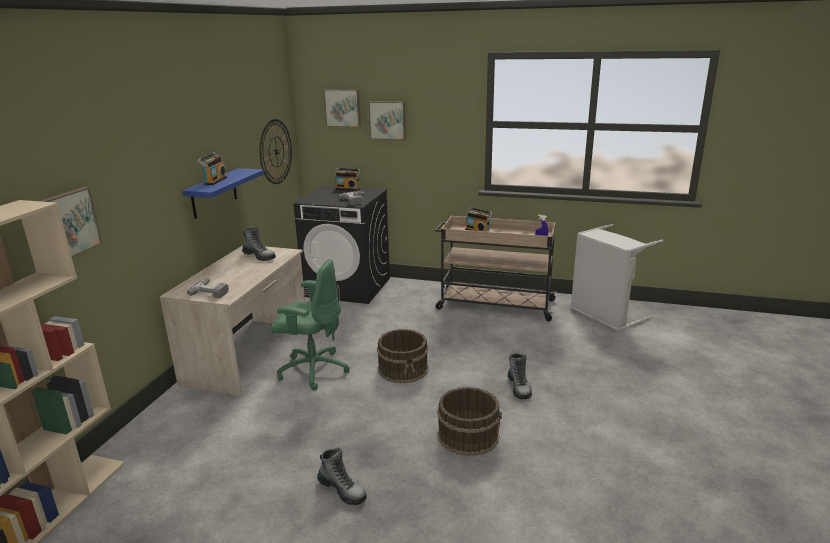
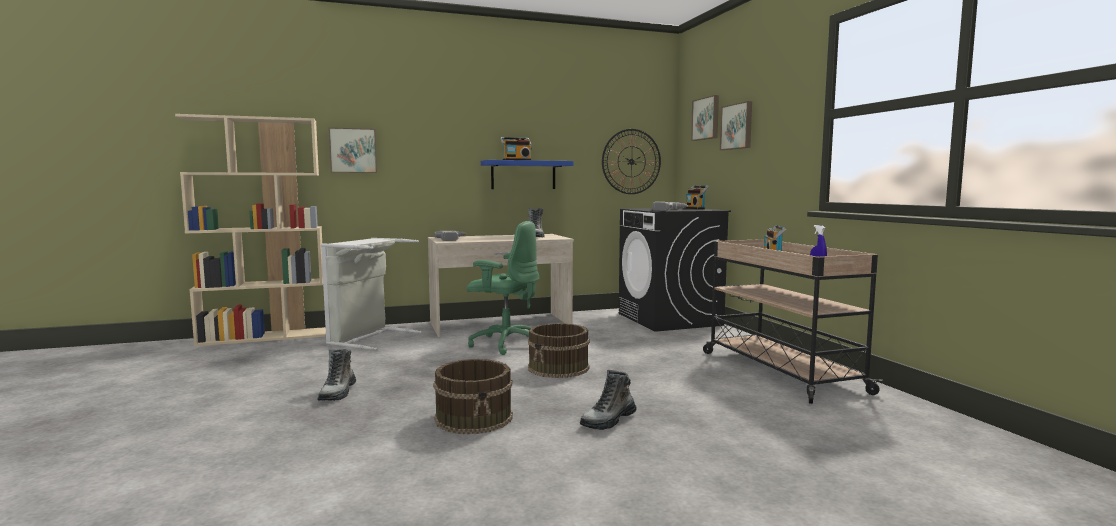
camera: 55 degrees right, 15 degrees down
(313, 370) = (505, 344): green office chair -> green office chair turned 45 degrees counterclockwise
(605, 315) = (923, 433): grey laundry basket -> grey laundry basket (368, 338)

